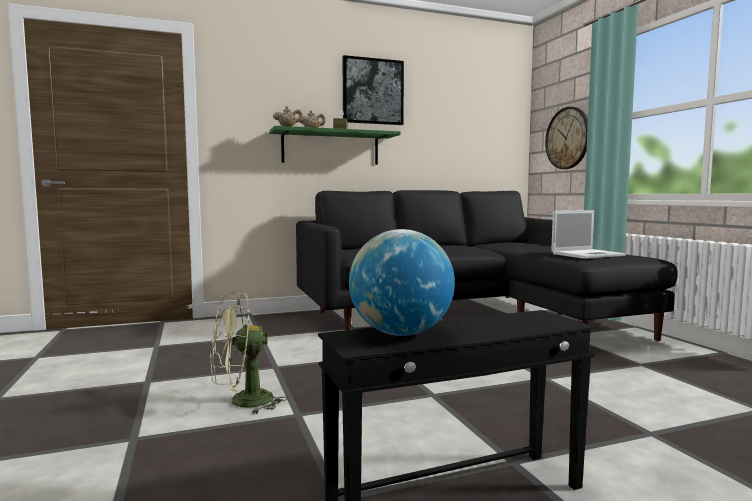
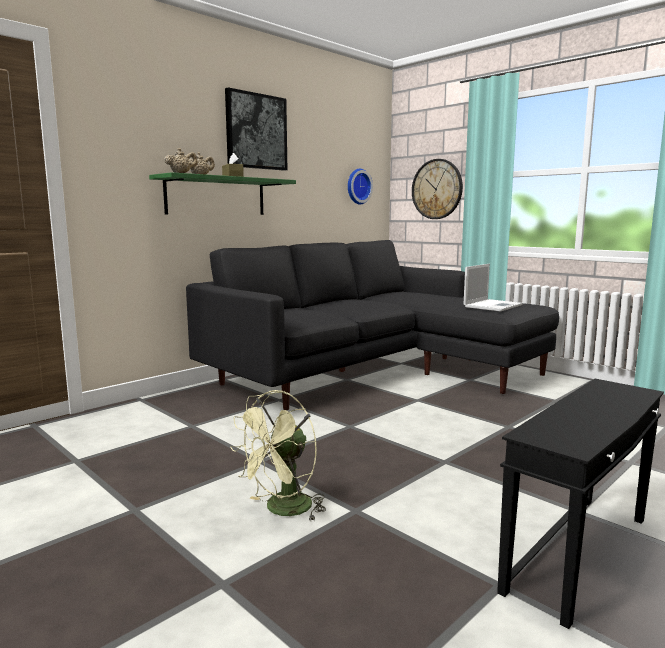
camera: 25 degrees left, 5 degrees up
(400, 334) = (565, 425): globe -> none
(487, 139) = (357, 186): none -> wall clock

